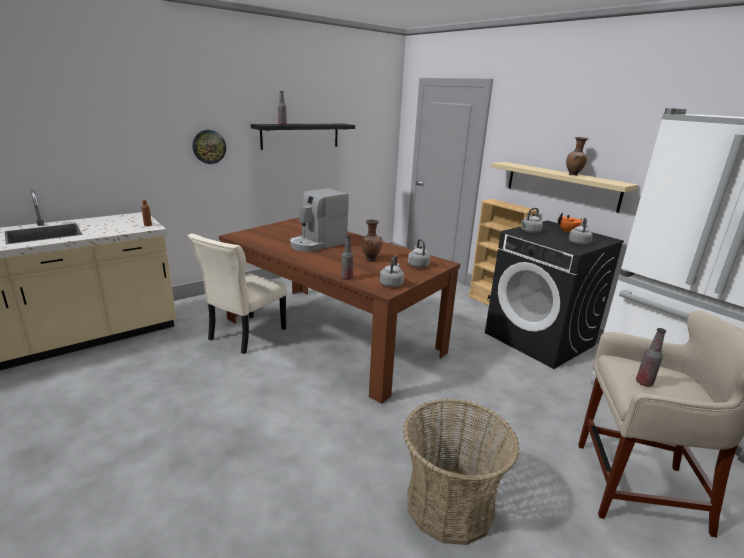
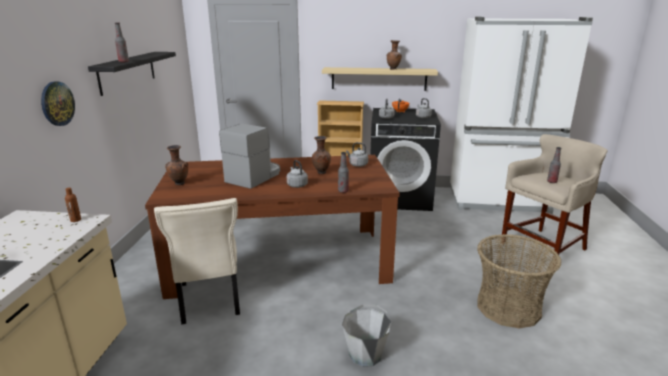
camera: 45 degrees left, 0 degrees up
(258, 437) = (366, 354): none -> grey bucket
(265, 231) = (179, 184): none -> brown vase
(317, 244) = (254, 177): coffee machine -> coffee machine turned 150 degrees counterclockwise
(391, 284) = (376, 183): grey kettle -> grey kettle (296, 185)

